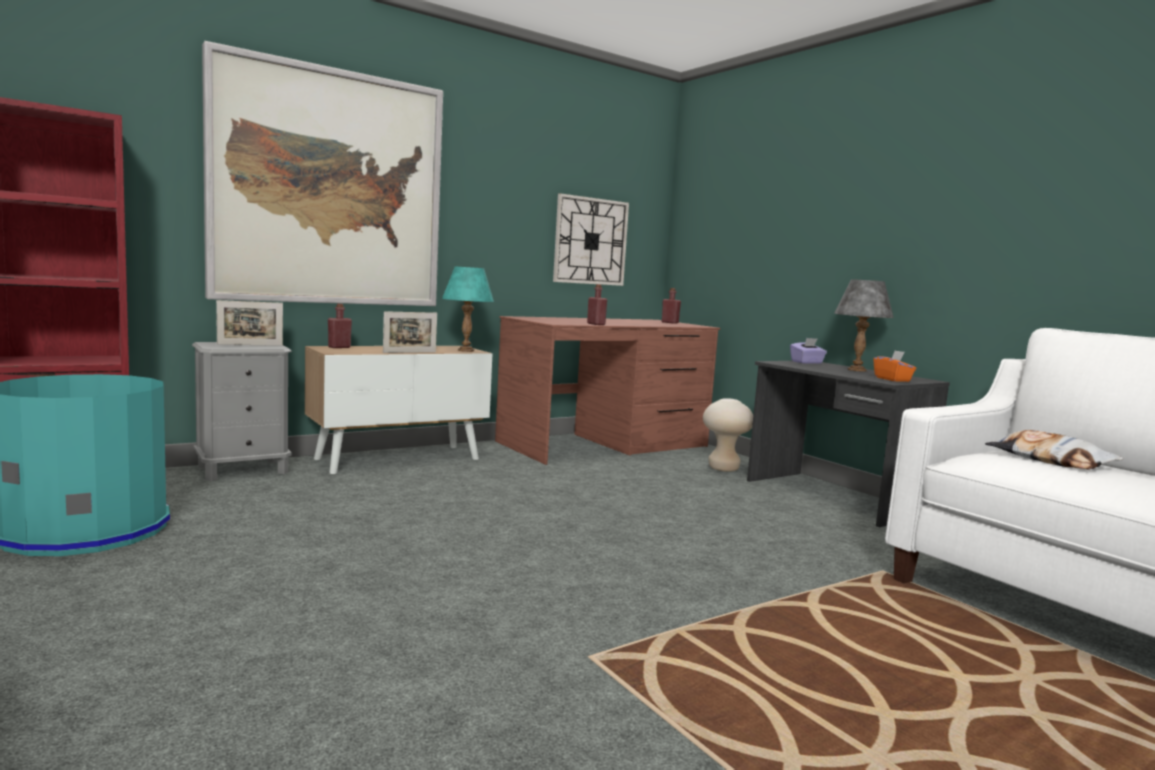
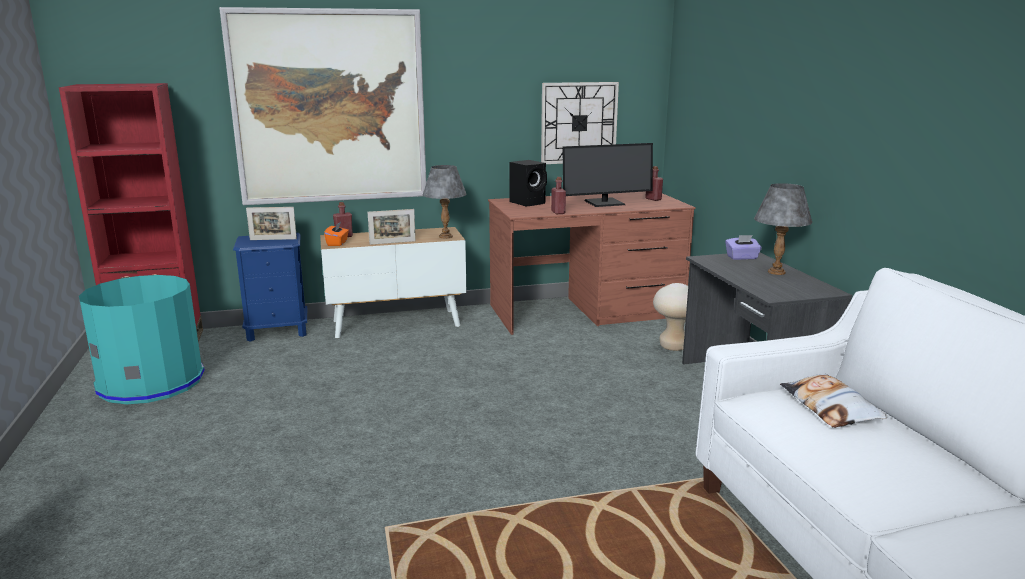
camera: 20 degrees right, 10 degrees up
(243, 470) = (277, 331): grey nightstand -> blue nightstand
(466, 350) = (446, 236): turquoise table lamp -> grey table lamp
(550, 319) = (528, 203): none -> black speaker
(628, 322) = (605, 203): none -> monitor
(892, 379) = (785, 291): orange tissue box -> orange tissue box (337, 243)

